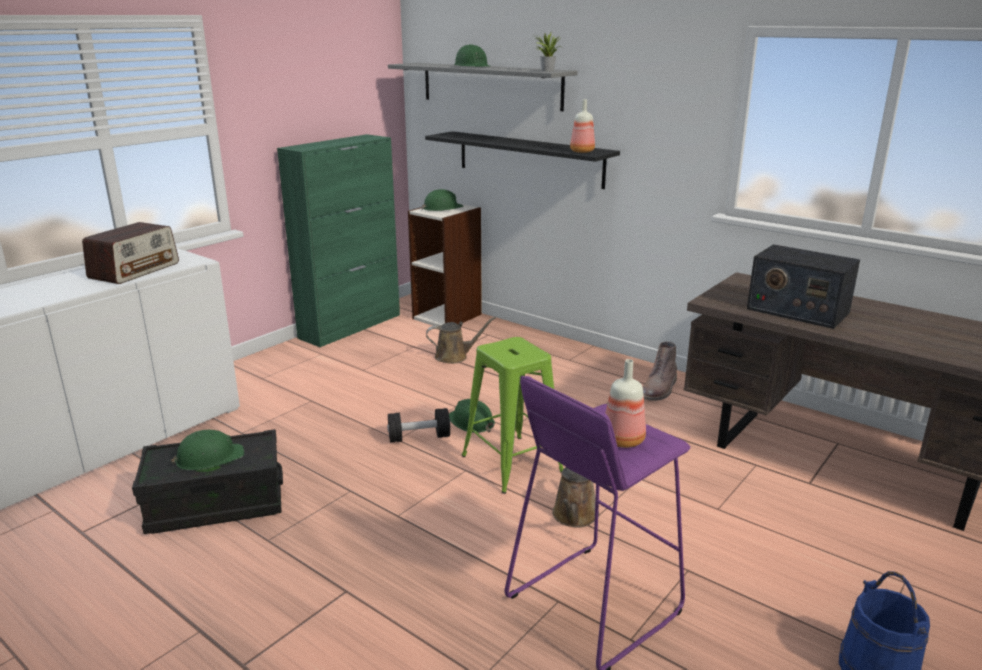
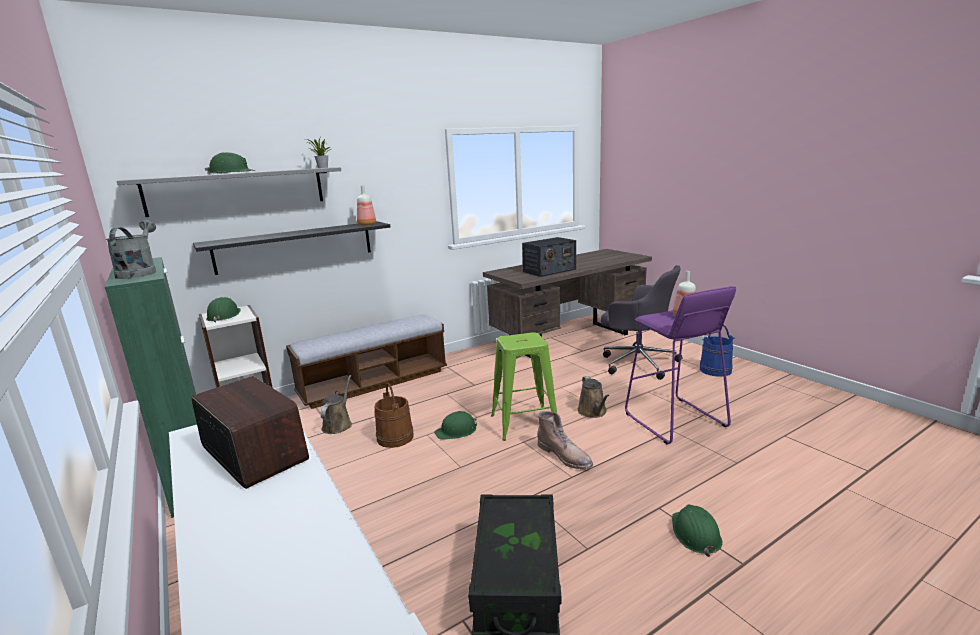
camera: 70 degrees left, 5 degrees down
(209, 458) = (514, 540): green hard hat -> green hard hat (695, 533)
(322, 144) = (139, 272): none -> grey watering can
(419, 437) = (464, 456): black dumbbell -> none
(442, 391) = (395, 437): none -> brown bucket
(558, 349) = (374, 383): none -> bench
(574, 516) = (593, 412): brown watering can -> brown watering can turned 45 degrees clockwise
(659, 390) = (464, 363): brown boot -> brown boot (565, 456)
(815, 551) = (637, 362): none -> grey office chair

